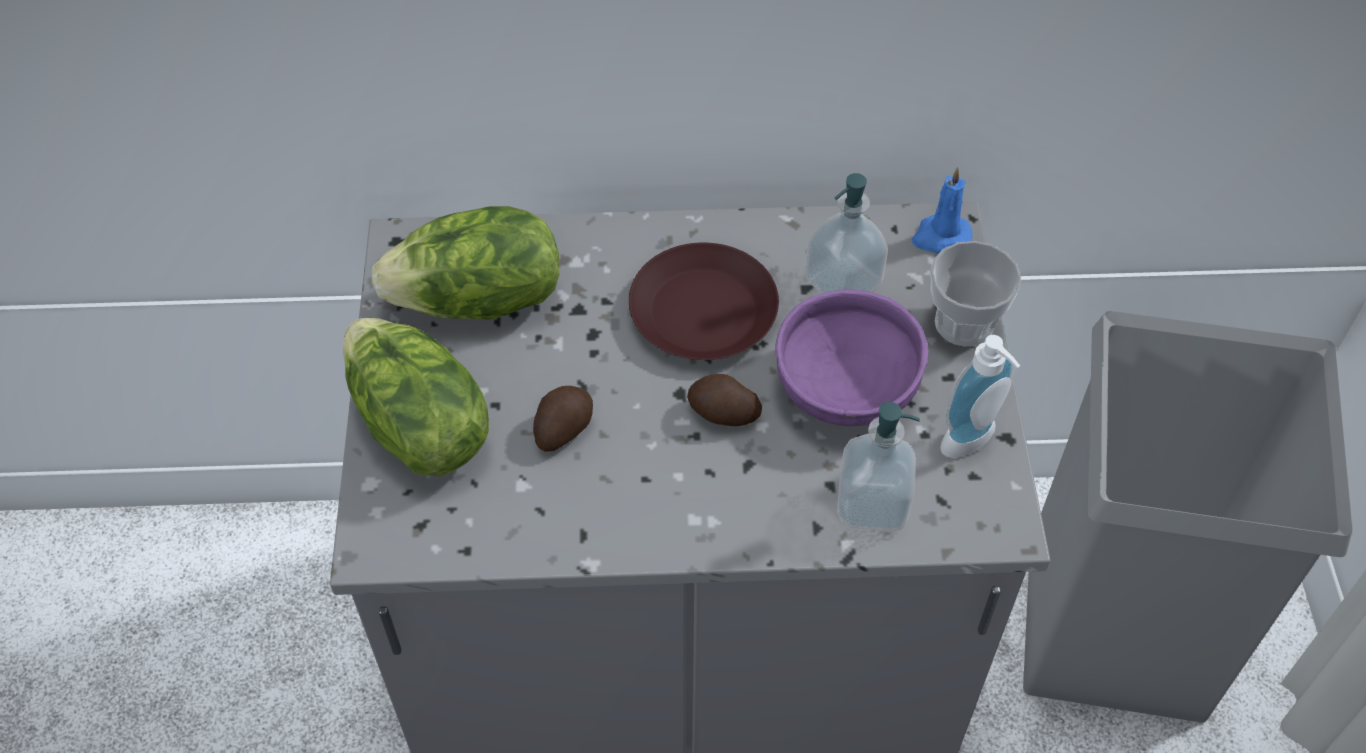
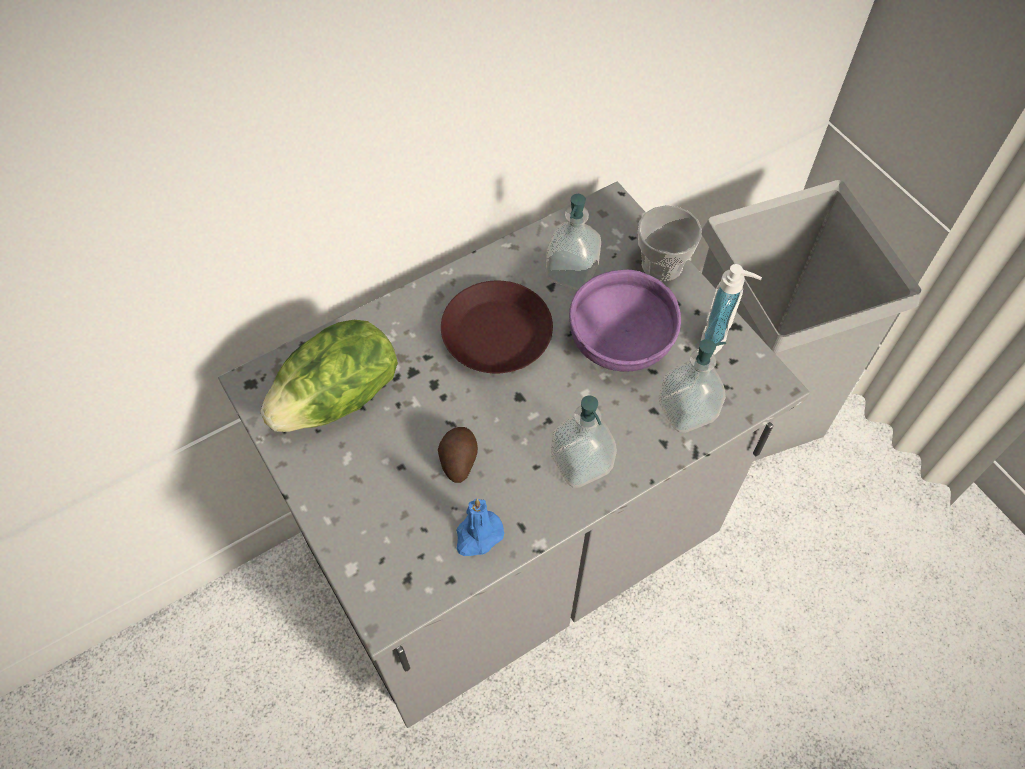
camera: 30 degrees left, 5 degrees up
(417, 427) = (357, 510): lettuce -> none
(700, 500) = (581, 463): none -> soap dispenser
(723, 414) = (556, 397): potato -> none
(940, 237) = (611, 214): blue candle -> blue candle (478, 535)

